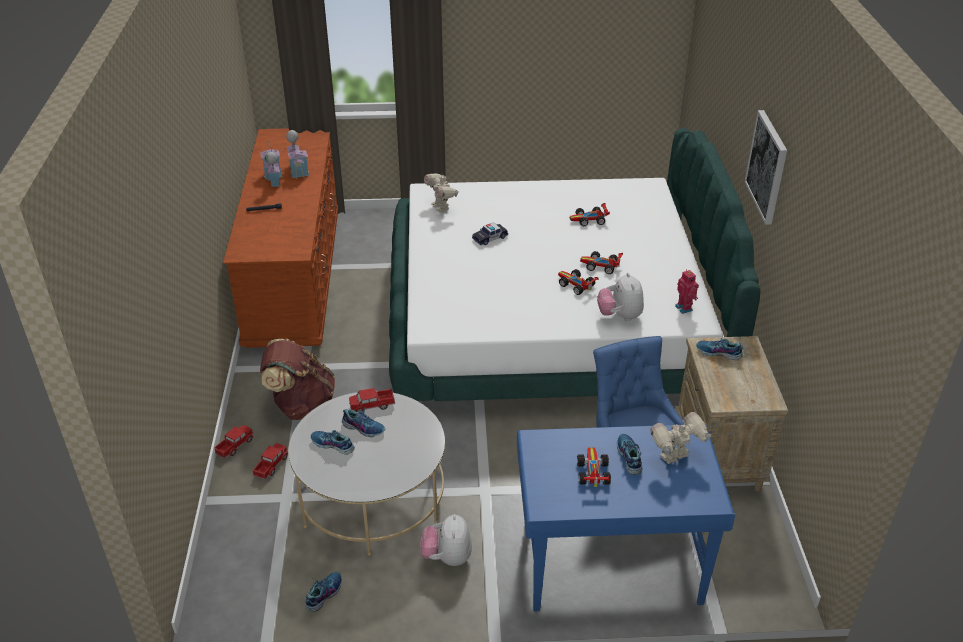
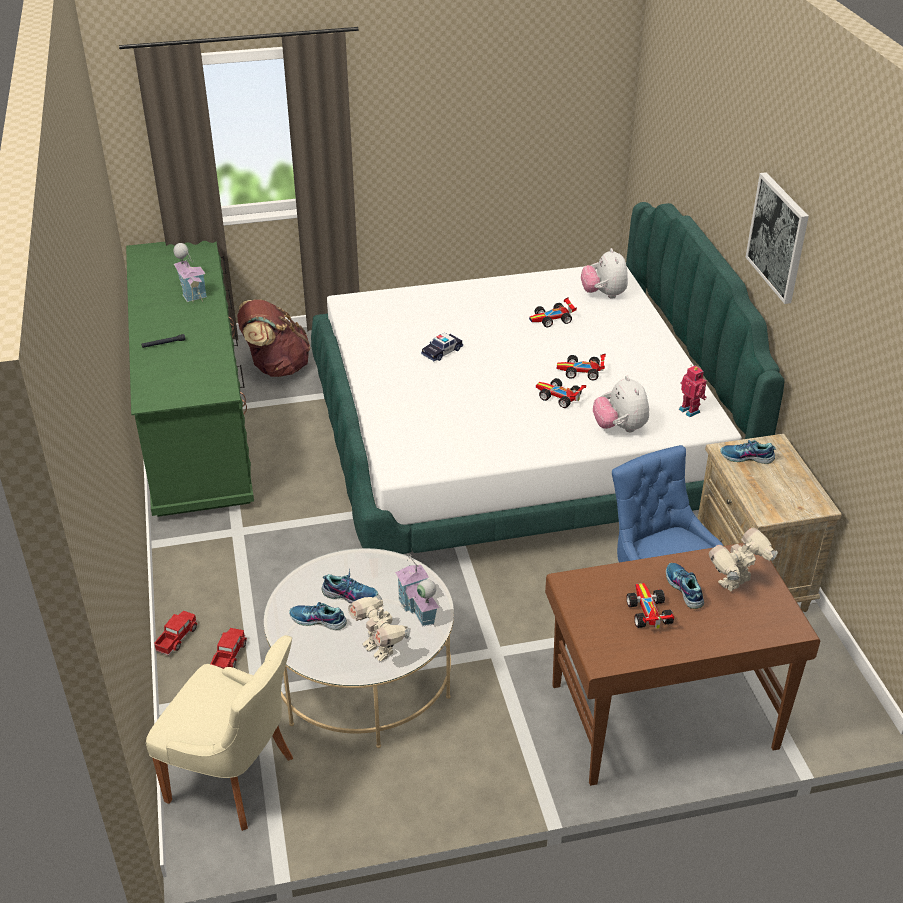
camera: 10 degrees left, 0 degrees up
(250, 564) = (235, 779): none -> beige chair
(273, 178) = (163, 304): toy house -> toy house (418, 609)
(295, 277) = (196, 423): brown dresser -> green dresser
(301, 405) = (246, 578): brown backpack -> brown backpack (276, 367)
(323, 594) = (336, 802): shoe -> none
(372, 405) = (352, 567): toy truck -> none
(441, 207) = (373, 321): toy robot -> toy robot (380, 648)
(447, 557) = (472, 737): plush toy -> plush toy (604, 294)
(609, 561) = (661, 714): blue desk -> brown desk

